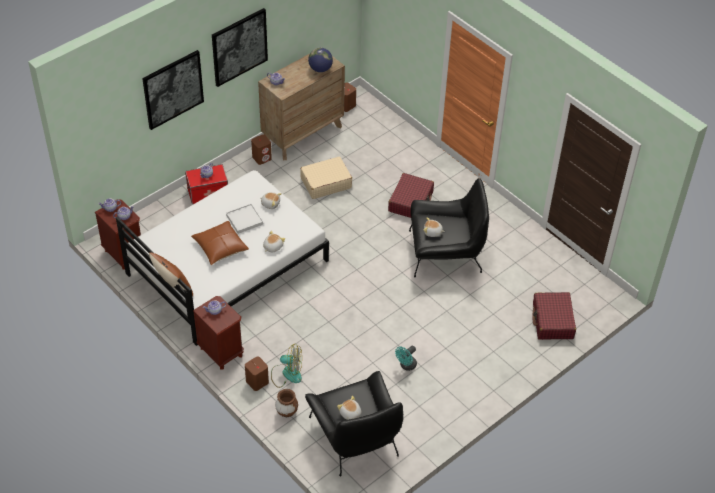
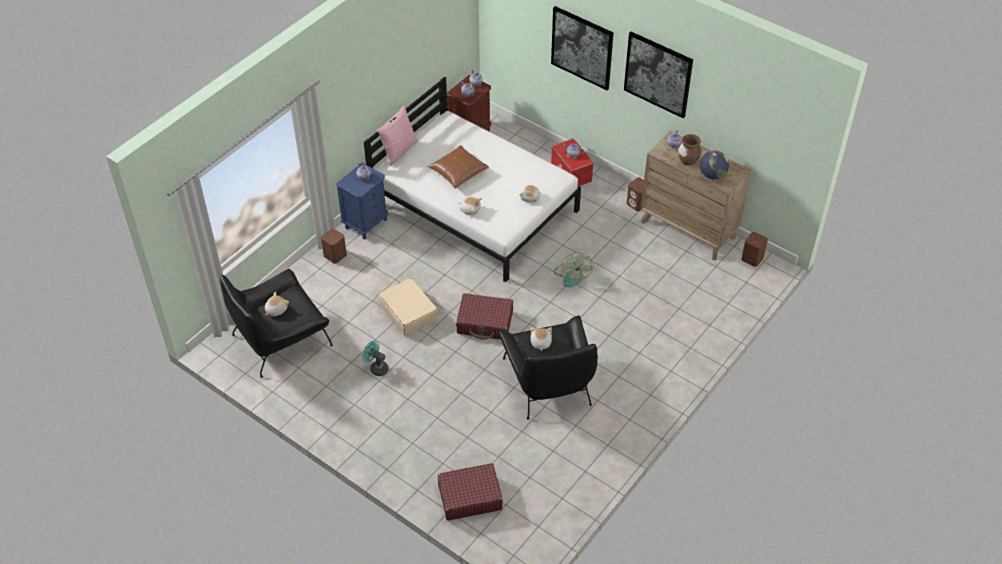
camera: 80 degrees right, 0 degrees up
(173, 287) = (398, 151): brown pillow -> pink pillow
(221, 352) = (366, 223): brown nightstand -> blue nightstand
(244, 220) = (501, 182): white tray -> none
(286, 412) = (302, 283): brown vase -> brown vase (688, 161)
(287, 373) = (349, 275): fan -> fan (572, 275)
(325, 183) = (619, 261): beige suitcase -> beige suitcase (408, 312)
(411, 201) = (617, 339): red suitcase -> red suitcase (485, 322)

